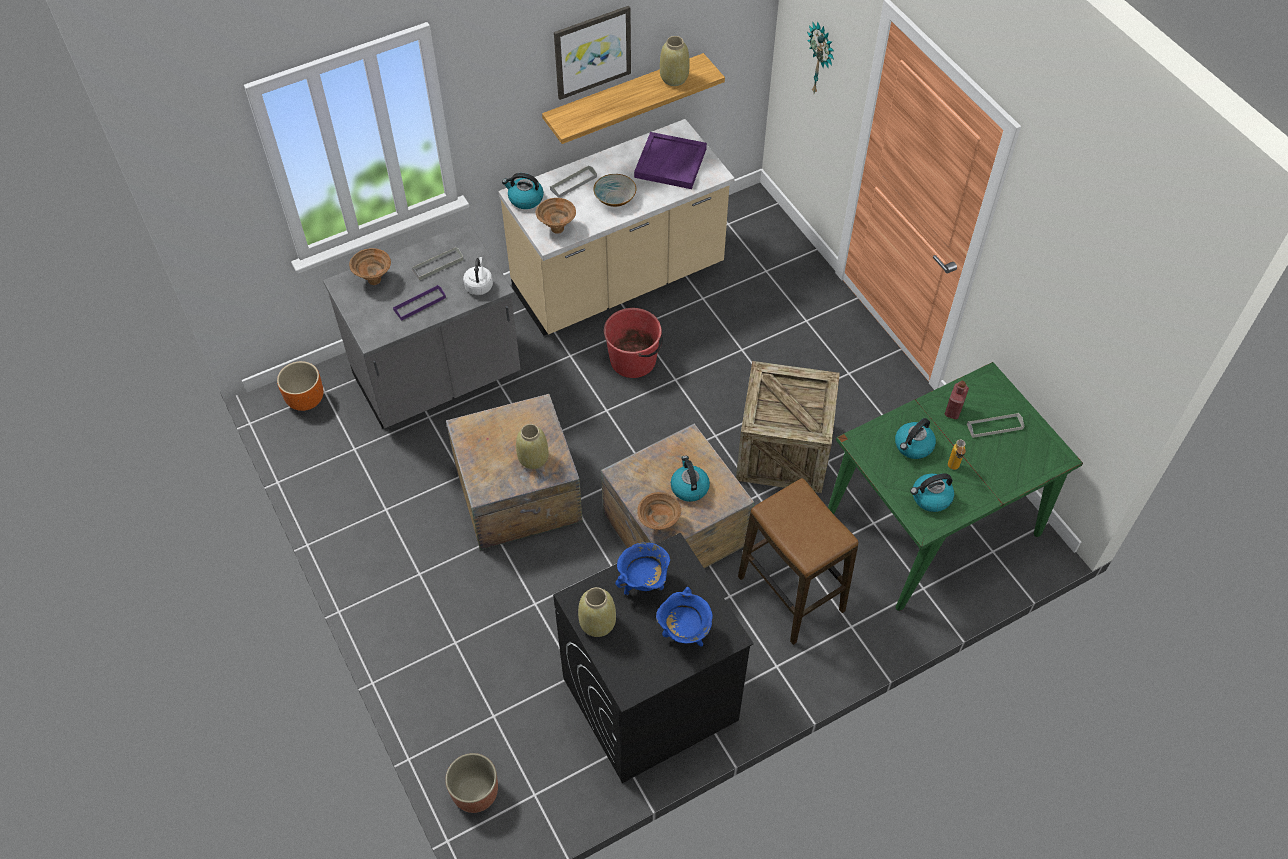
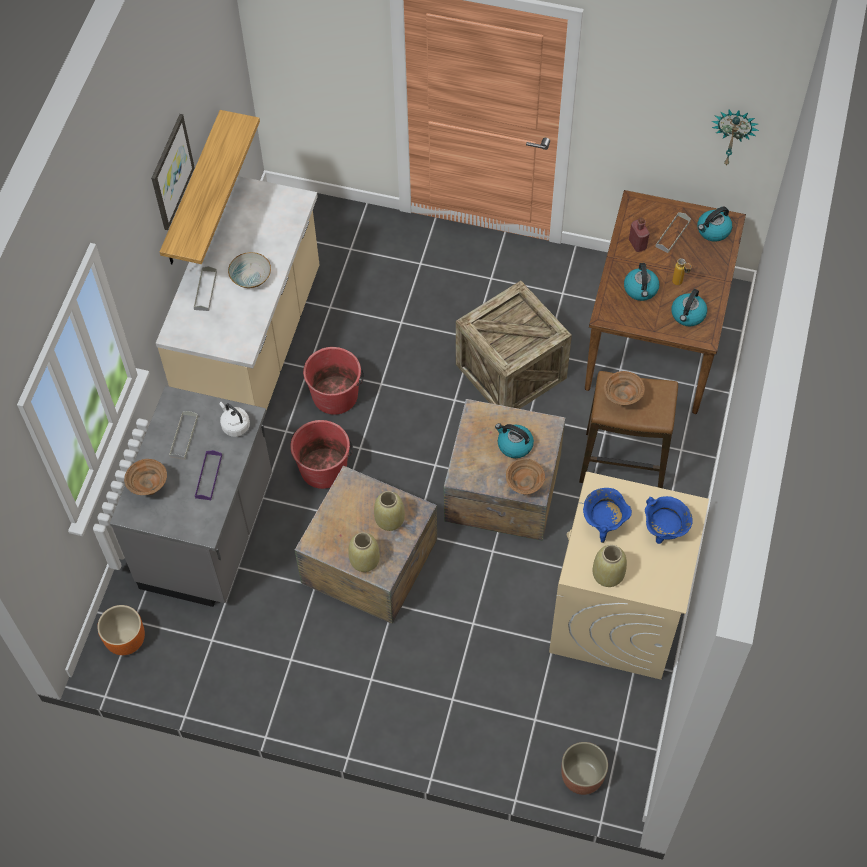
camera: 45 degrees left, 5 degrees up
(525, 199) = (184, 332): kettle -> kettle (713, 231)
(556, 228) = (236, 335): brown bowl -> brown bowl (621, 401)
(565, 402) = (323, 468): none -> red bucket
(649, 700) = (617, 613): black washing machine -> beige washing machine
(671, 163) = (258, 217): purple tray -> none
(674, 78) = (223, 146): beige vase -> beige vase (364, 560)
(821, 59) = (321, 51): wall clock -> wall clock (732, 135)
(932, 524) = (655, 338): green dining table -> brown dining table

